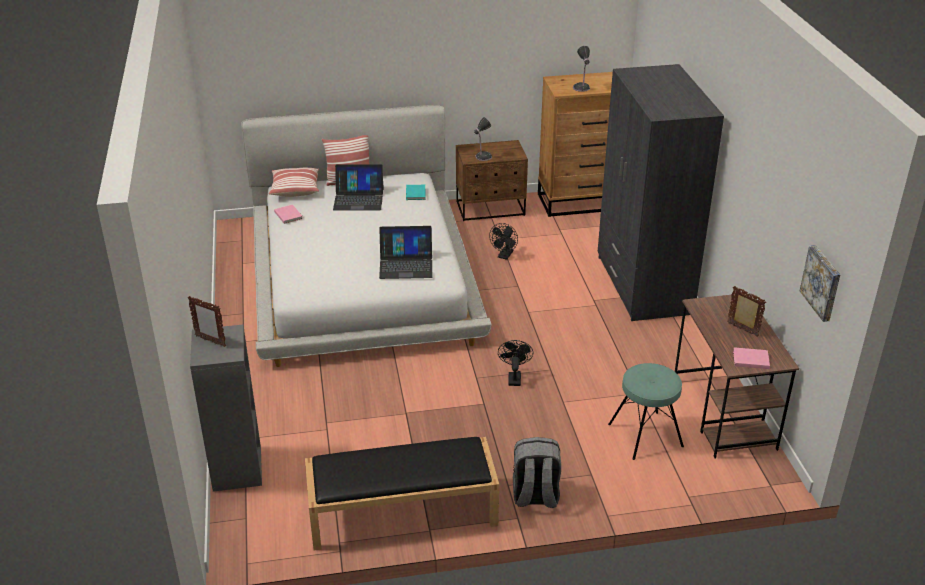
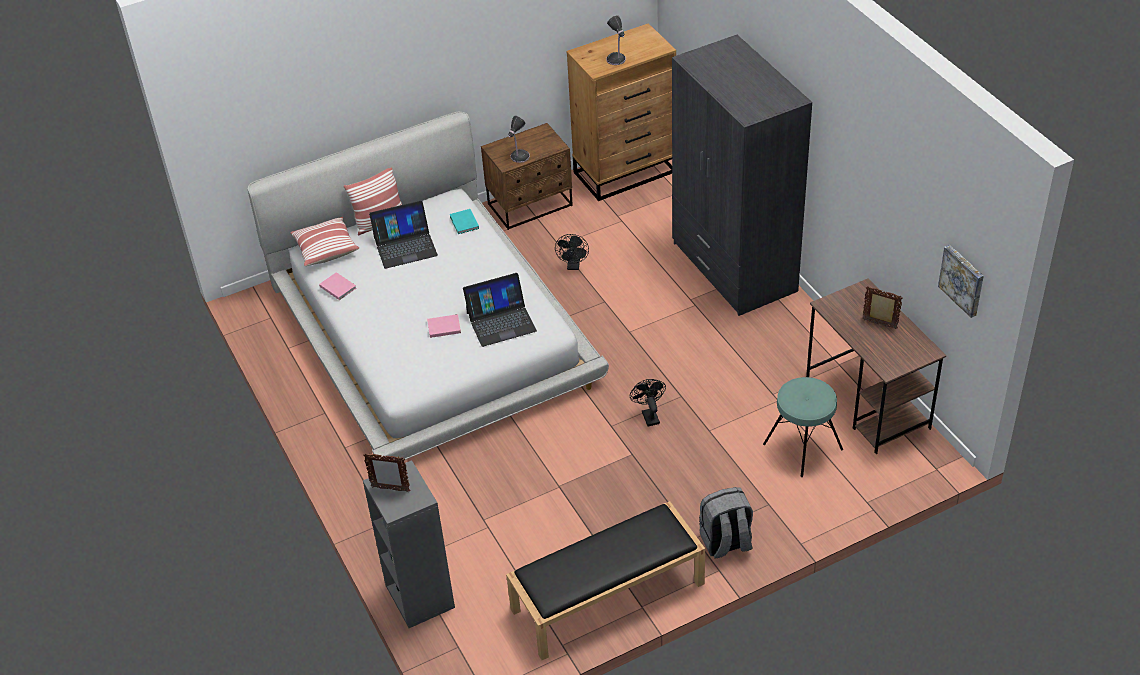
camera: 15 degrees left, 10 degrees up
(749, 359) = (898, 357): pink book -> pink book (443, 327)

